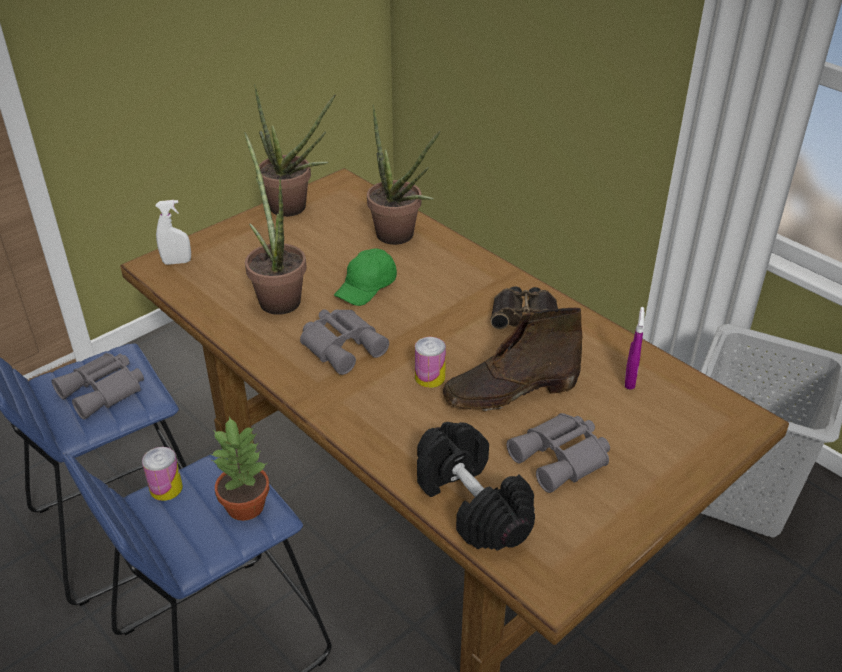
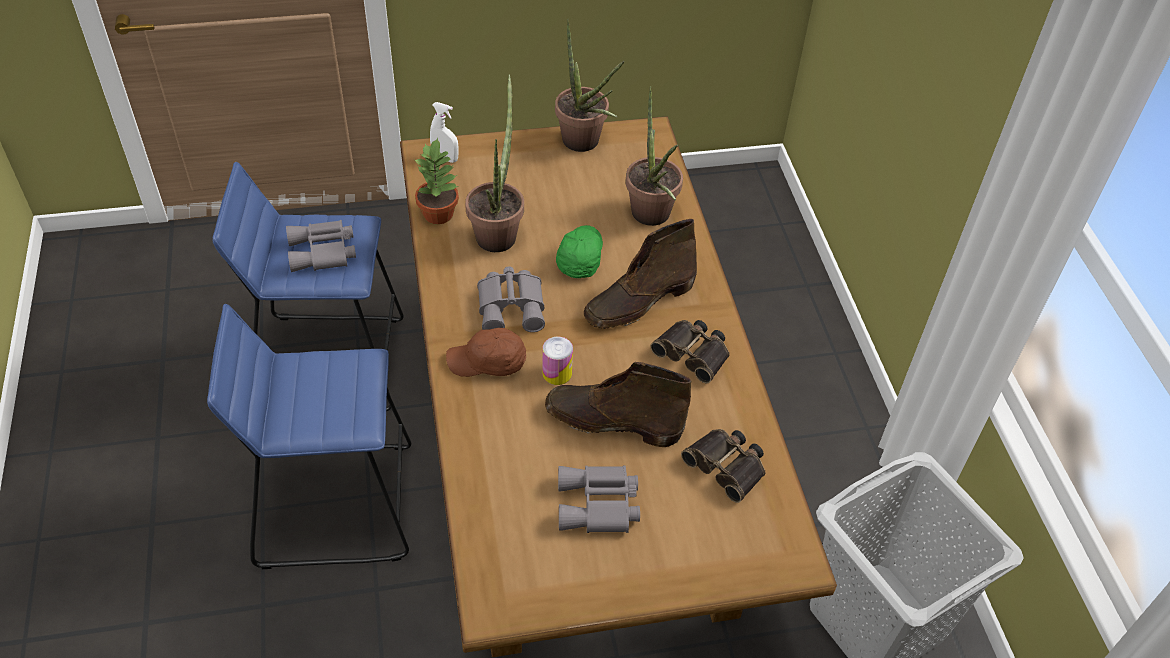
camera: 30 degrees right, 10 degrees up
(166, 488) = (307, 362): can -> none
(246, 505) = (351, 408): potted plant -> potted plant (439, 213)
(361, 396) = (487, 362): none -> brown cap
(367, 287) = (580, 257): green cap -> green cap turned 120 degrees clockwise
(446, 298) = (639, 301): none -> brown boot
(471, 504) = (491, 504): black dumbbell -> none
(630, 380) = (727, 466): purple spray bottle -> binoculars

